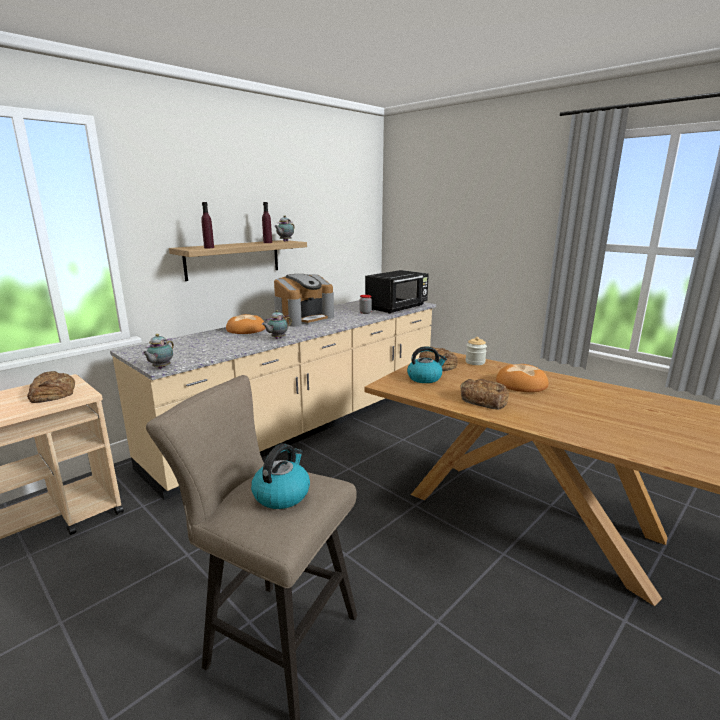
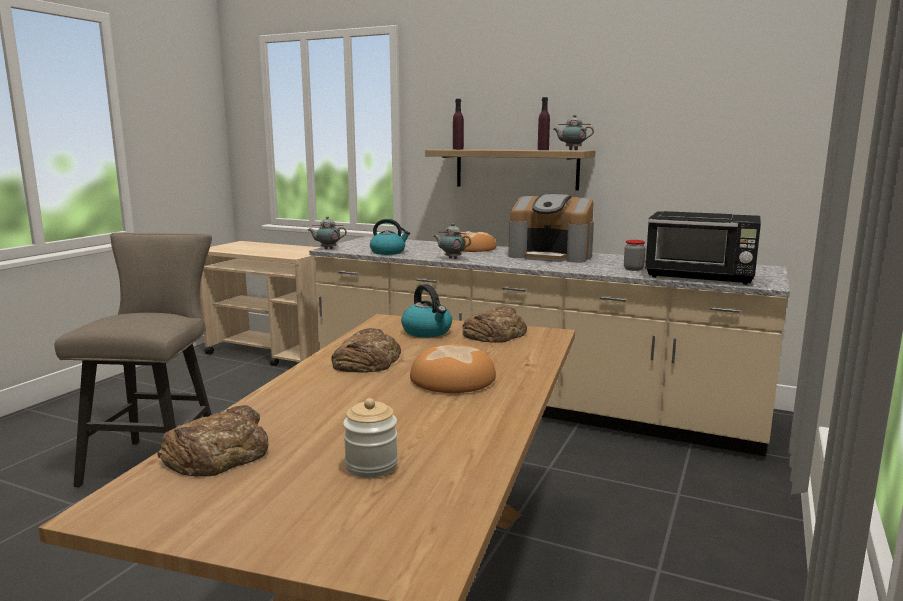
camera: 70 degrees right, 5 degrees down
(52, 393) = (295, 252): bread -> bread (218, 453)
(282, 494) = (131, 318): kettle -> kettle (388, 252)
(475, 362) = (532, 350): jar -> jar (371, 465)

